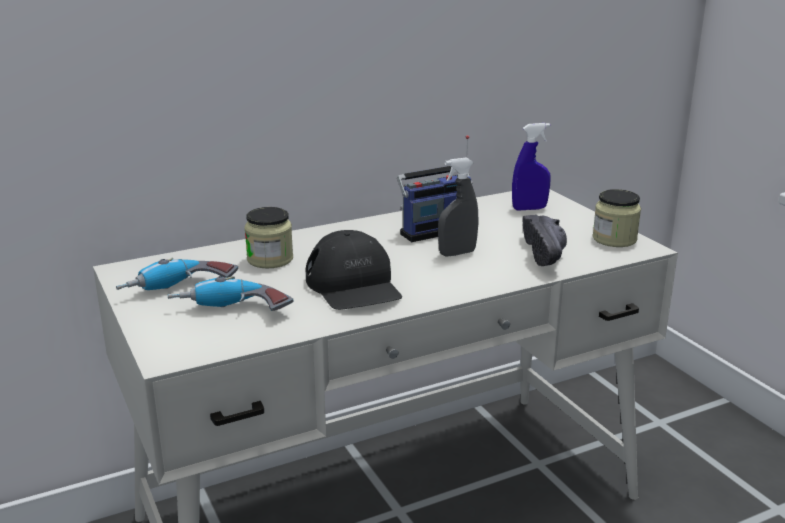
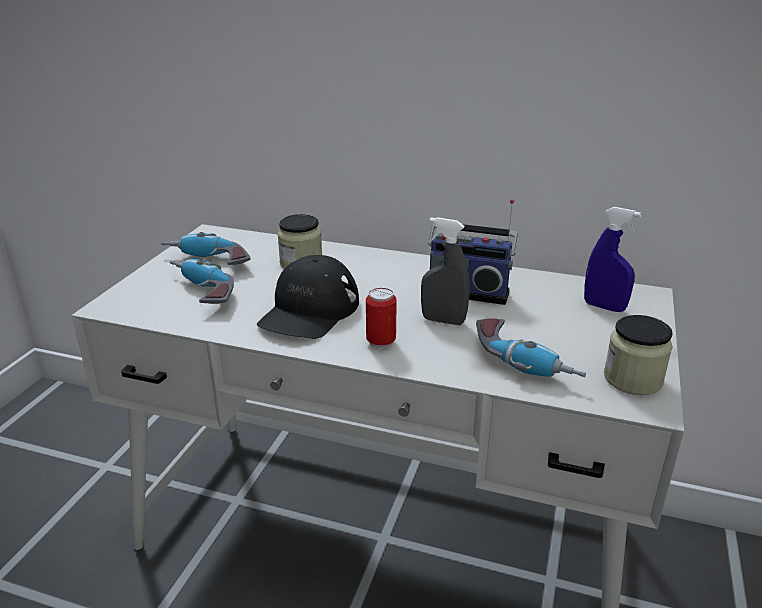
camera: 45 degrees right, 5 degrees up
(447, 282) = (381, 342): none -> can
(549, 255) = (525, 362): black shoe -> power drill

